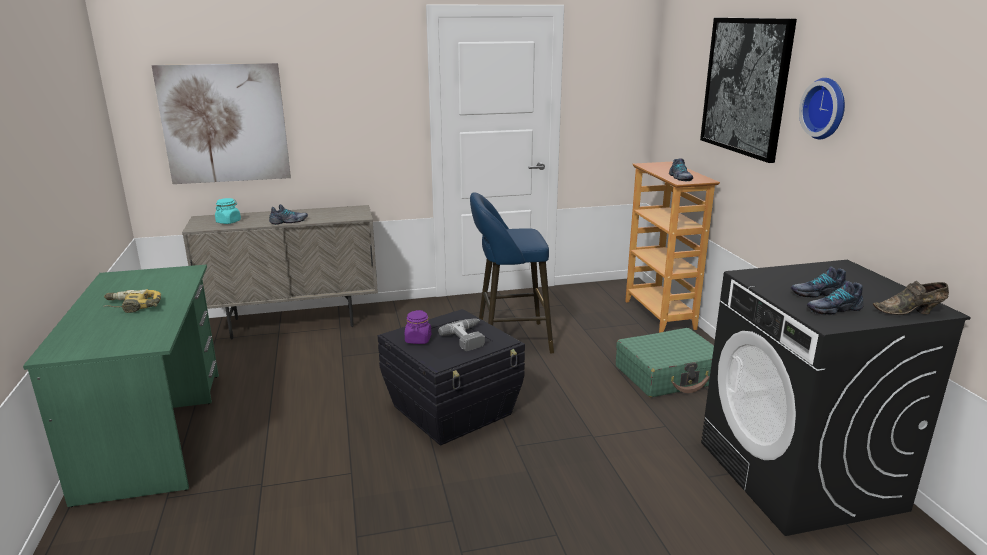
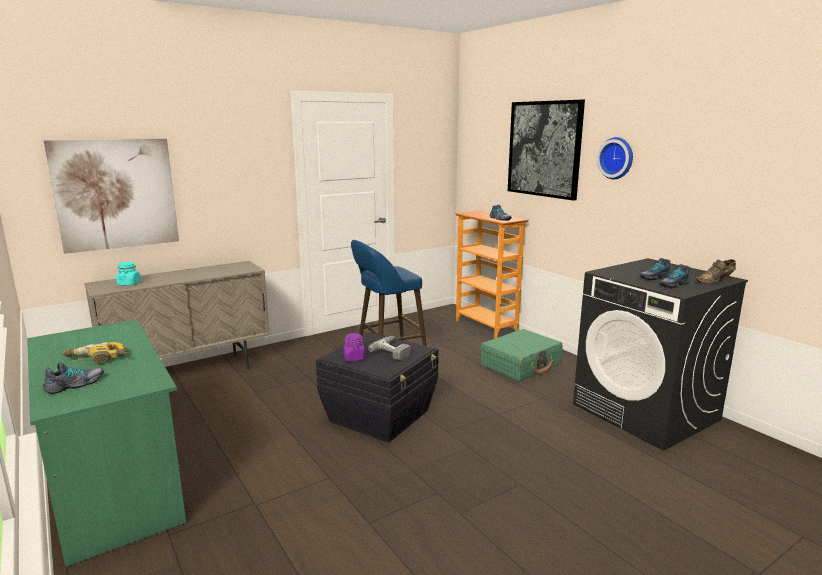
camera: 20 degrees left, 5 degrees down
(289, 221) = (189, 278): shoe -> shoe (75, 385)

